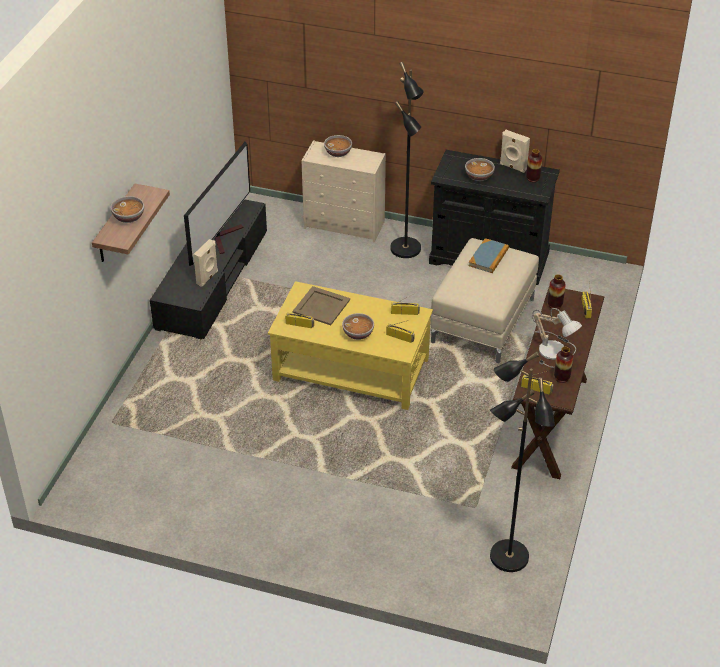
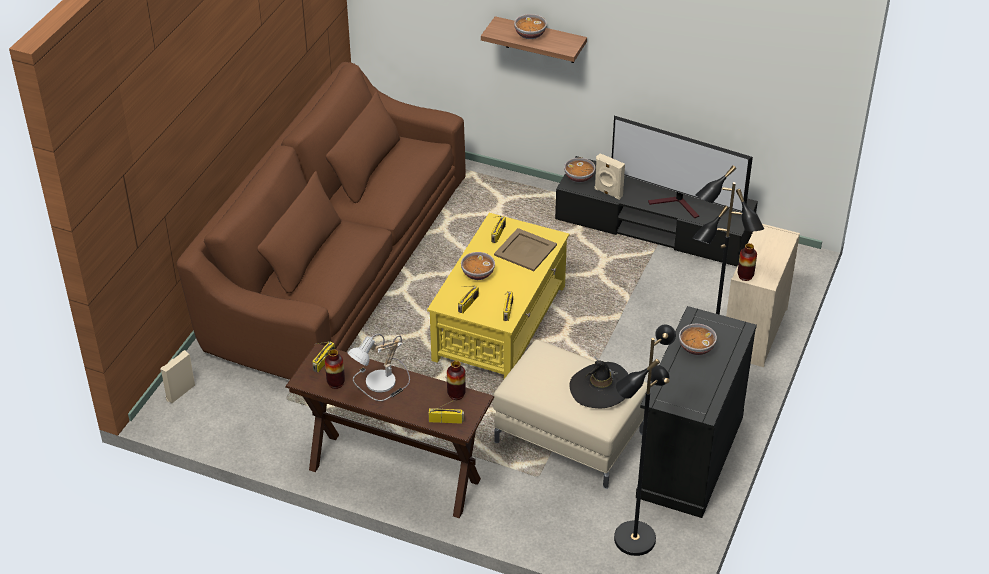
camera: 95 degrees right, 0 degrees up
(273, 494) = (336, 262): none -> brown sofa
(338, 153) = (773, 252): bowl -> bowl (579, 177)
(488, 257) = (599, 388): book -> black hat
(508, 557) = (216, 415): black floor lamp -> black floor lamp (633, 538)
(512, 167) = (717, 381): beige speaker -> beige speaker (180, 392)
(532, 179) = (691, 396): vase -> vase (745, 276)

